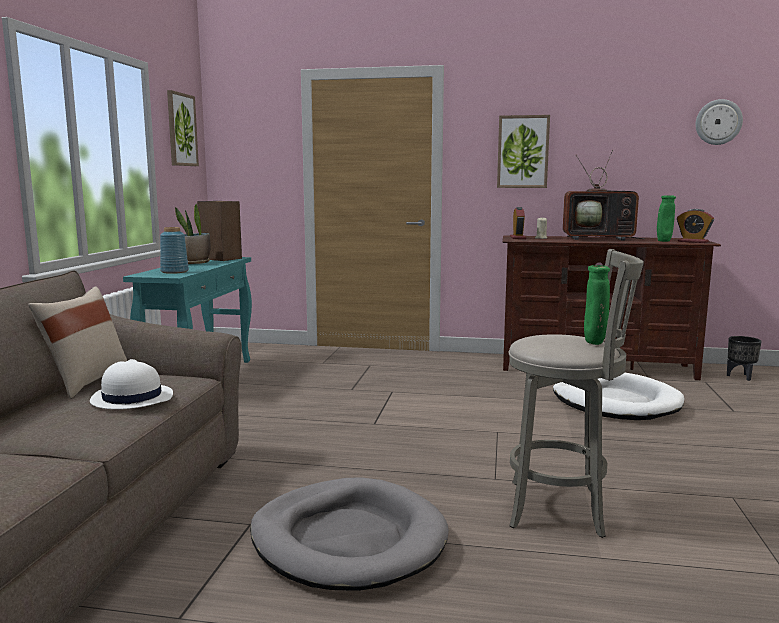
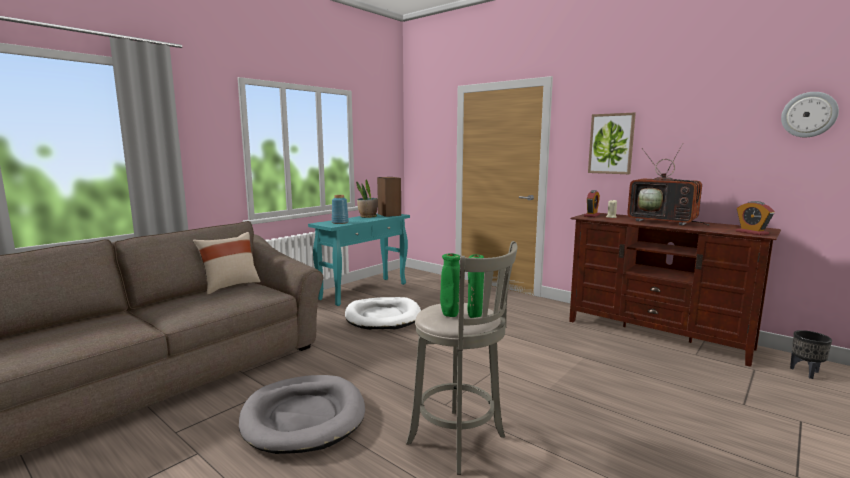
camera: 30 degrees right, 0 degrees up
(131, 398) = (228, 300): white hat -> none
(181, 130) = (380, 130): picture -> none
(616, 402) = (630, 368): white dog bed -> white dog bed (383, 317)
(664, 241) = (720, 230): green vase -> green vase (450, 315)

